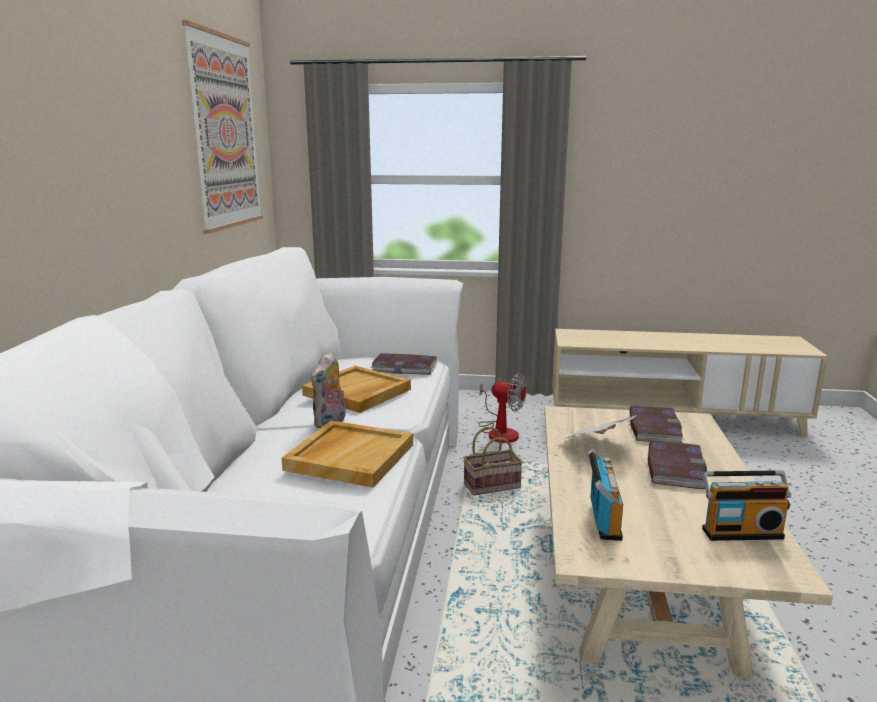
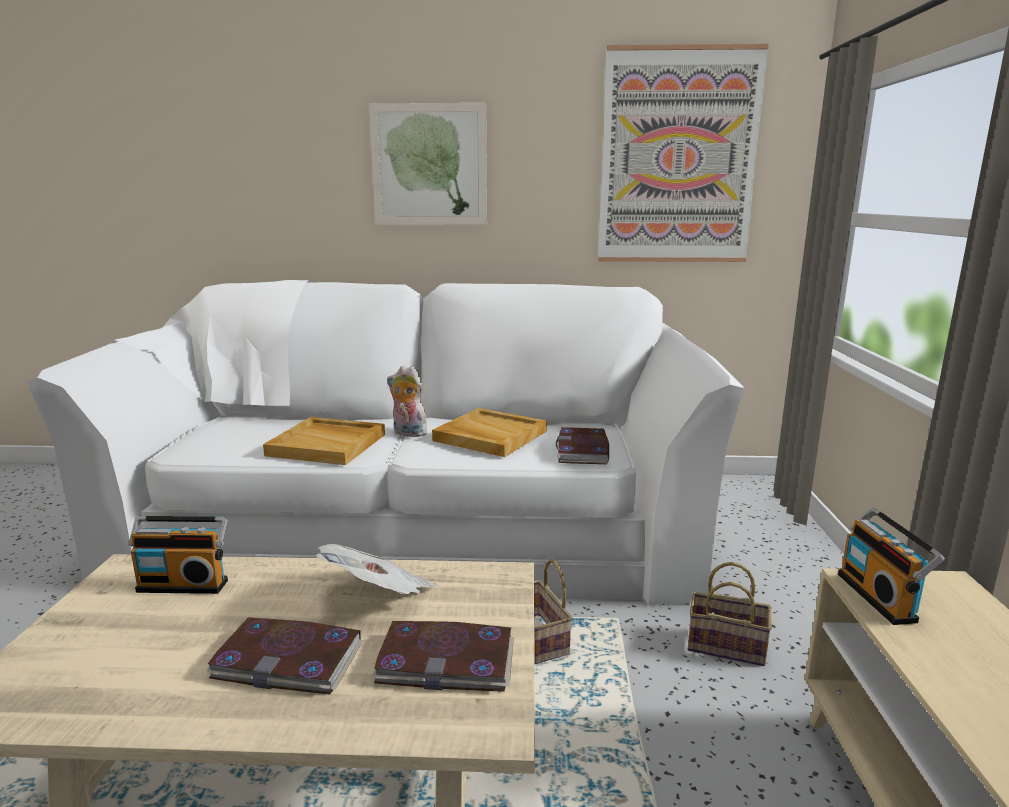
camera: 85 degrees right, 0 degrees up
(84, 136) = (429, 165): none -> picture
(499, 431) = (728, 646): fan -> basket
(740, 532) = (83, 689): radio -> radio (880, 597)

